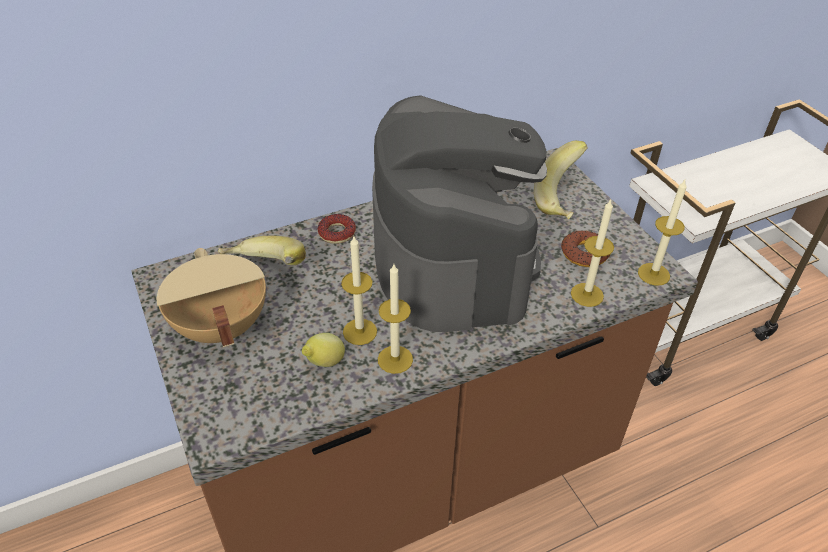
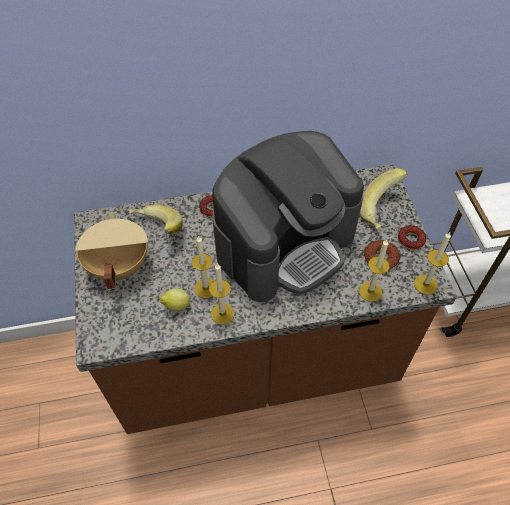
camera: 15 degrees right, 10 degrees up
(452, 258) = (285, 244): coffee machine -> coffee machine turned 45 degrees clockwise
(614, 227) = (411, 240): none -> donut

